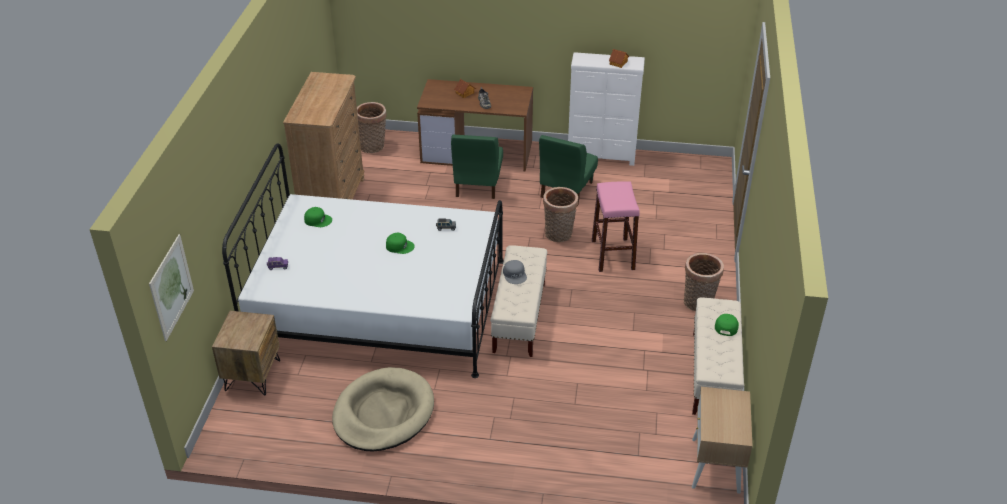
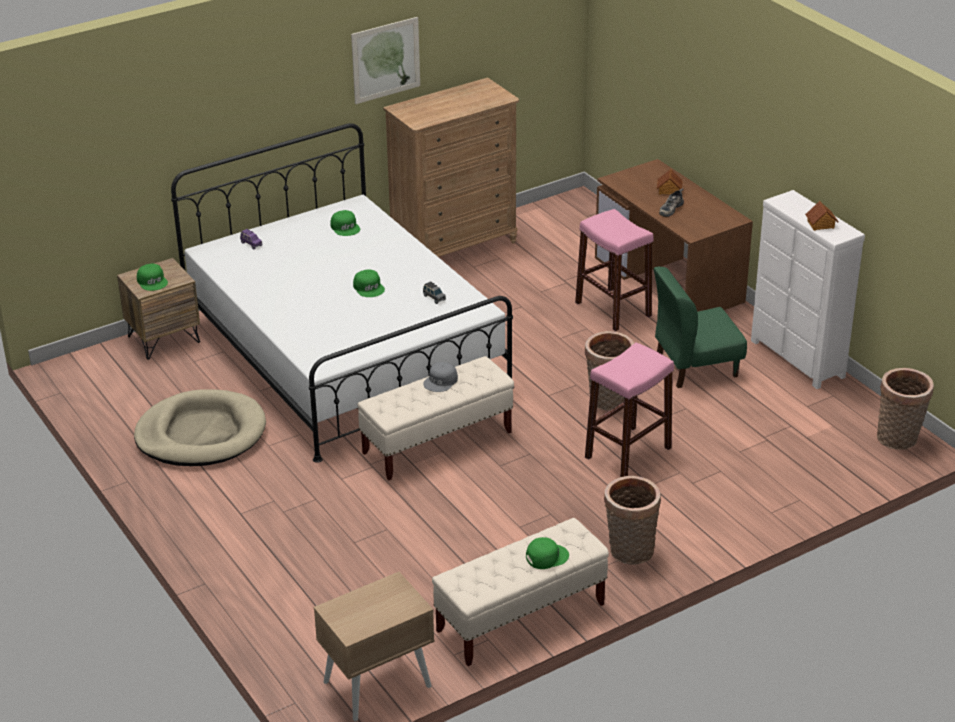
camera: 50 degrees right, 5 degrees down
(171, 287) = (54, 172): picture -> picture (386, 60)
(246, 334) = (152, 281): none -> green cap
(373, 147) = (577, 219): basket -> basket (898, 439)
(477, 185) = (613, 309): green chair -> pink stool

